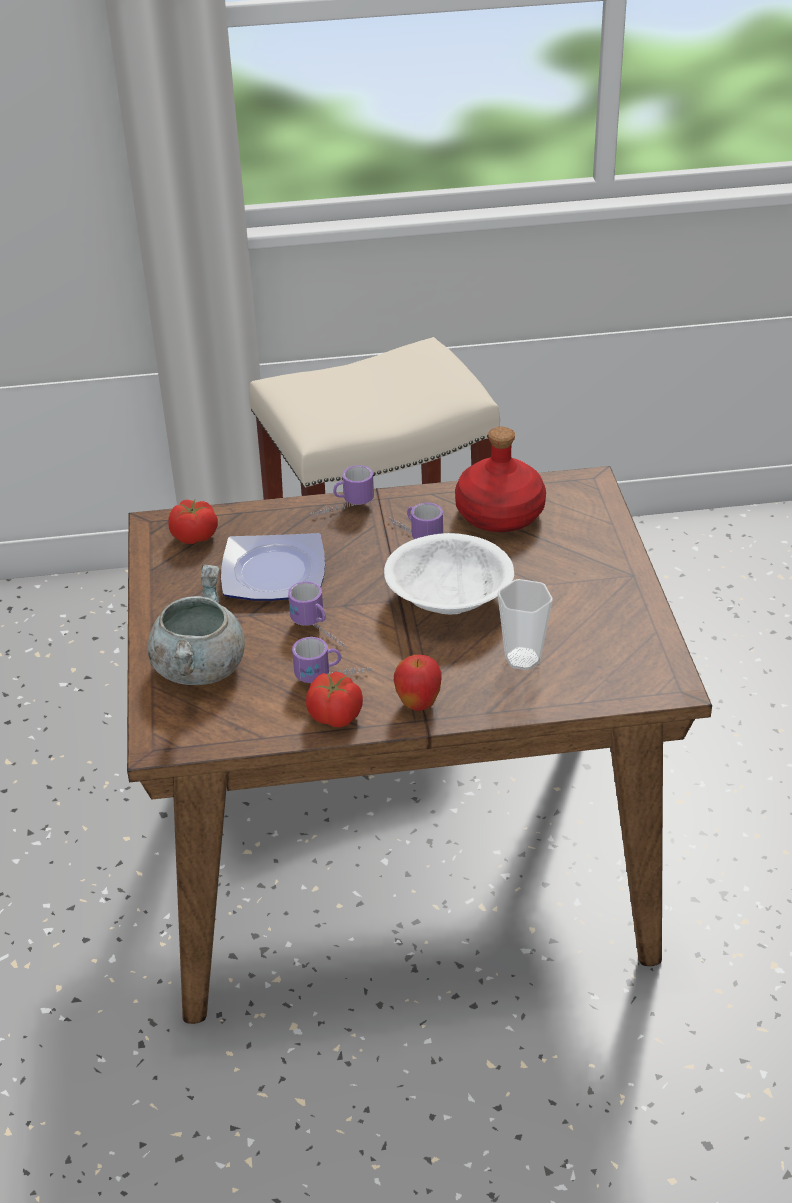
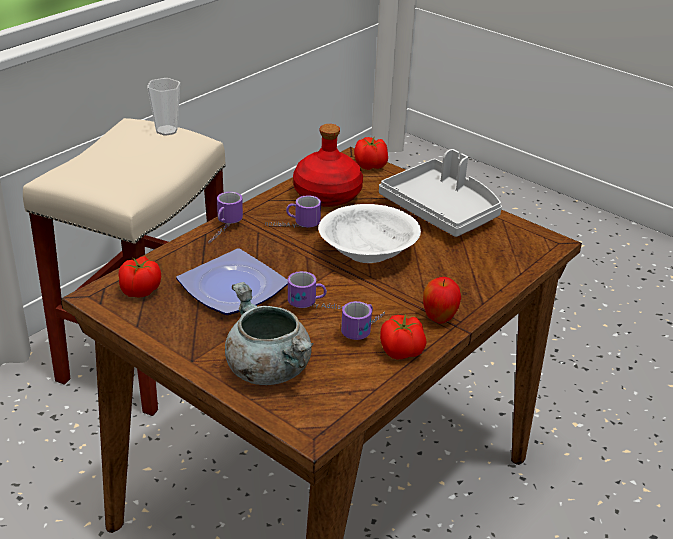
camera: 45 degrees left, 5 degrees down
(522, 659) = (457, 265): cup -> cup (166, 130)
(596, 500) = (371, 166): none -> tomato
(600, 588) = (442, 210): none -> grey tray

